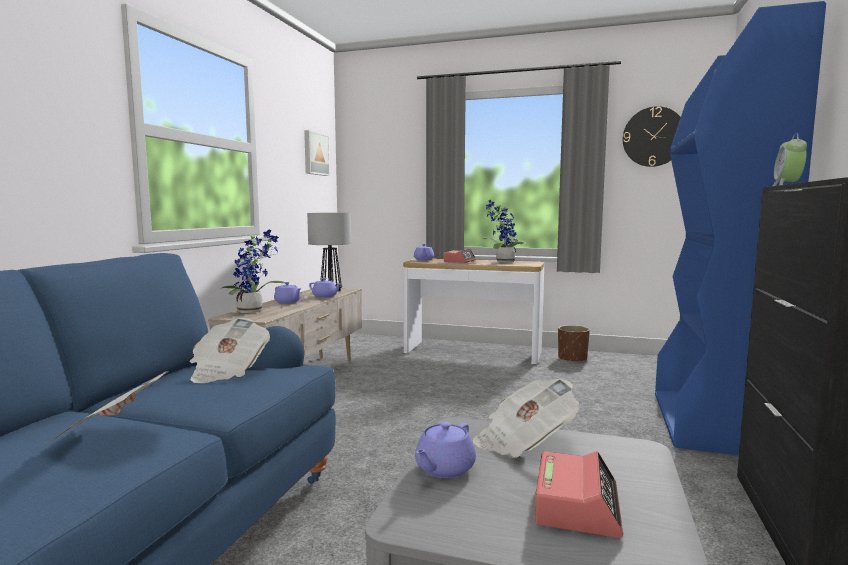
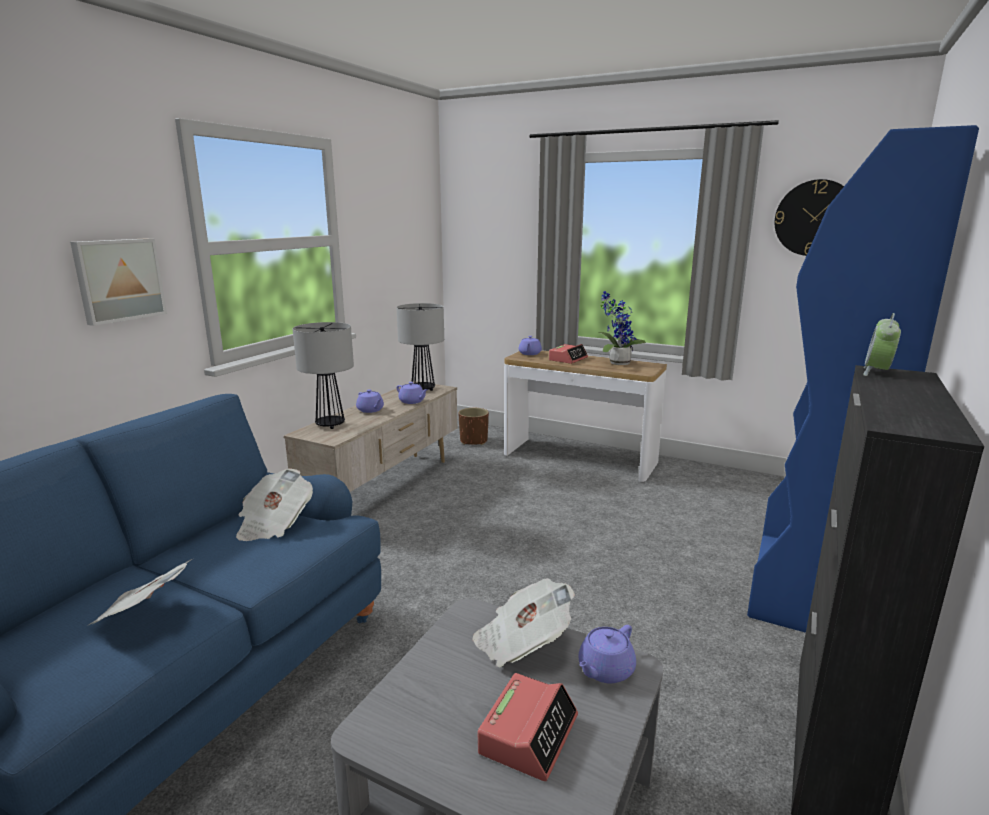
camera: 10 degrees right, 10 degrees up
(253, 311) = (330, 425): potted plant -> table lamp
(315, 154) = (413, 228): picture -> picture (118, 280)
(444, 469) = (430, 670): purple teapot -> purple teapot (605, 670)
(572, 358) = (690, 476): brown planter -> brown planter (474, 441)

